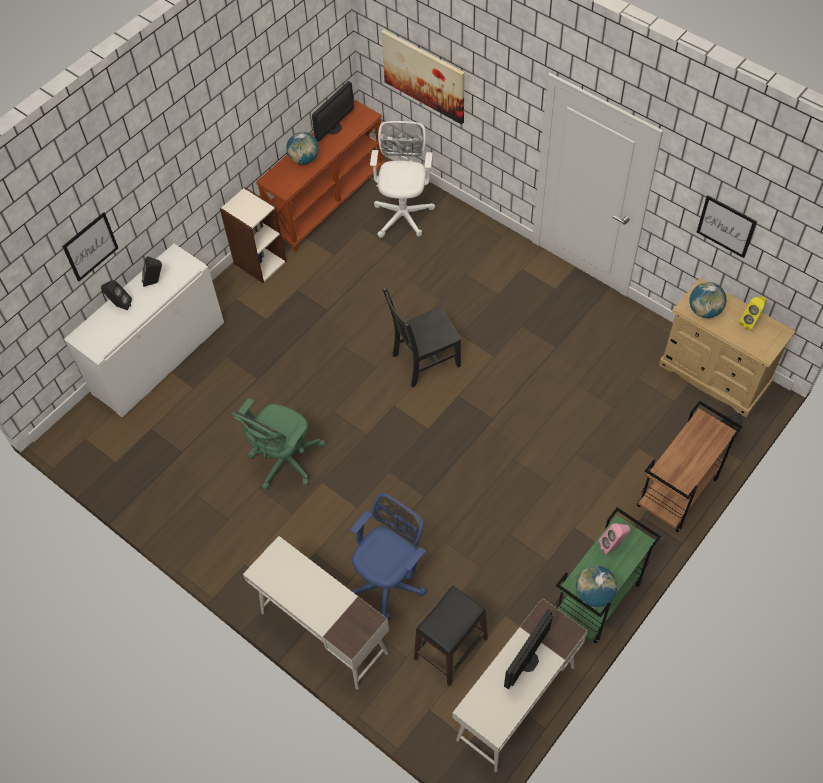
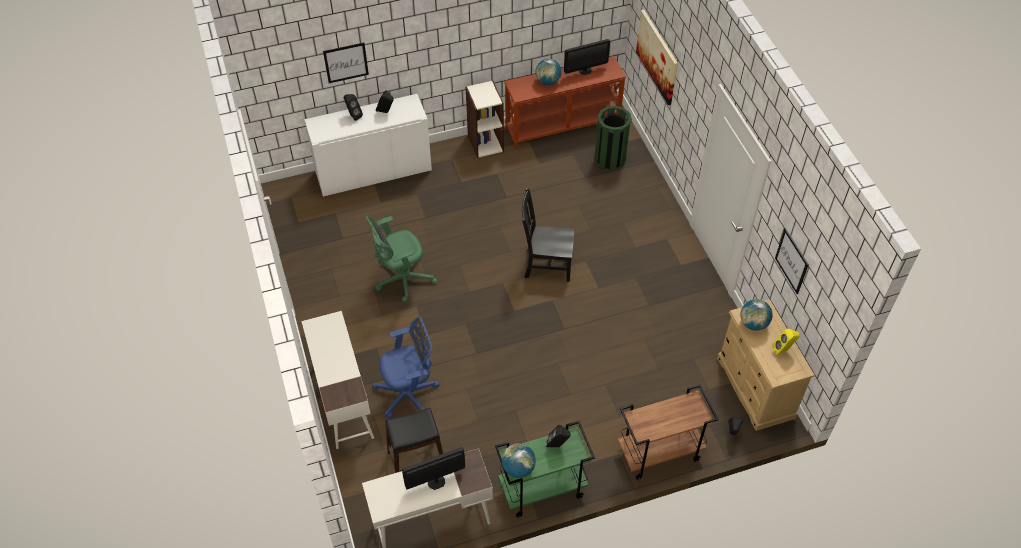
camera: 30 degrees right, 5 degrees down
(403, 213) = (610, 159): white office chair -> green trash can
(612, 545) = (557, 445): pink speaker -> black speaker

